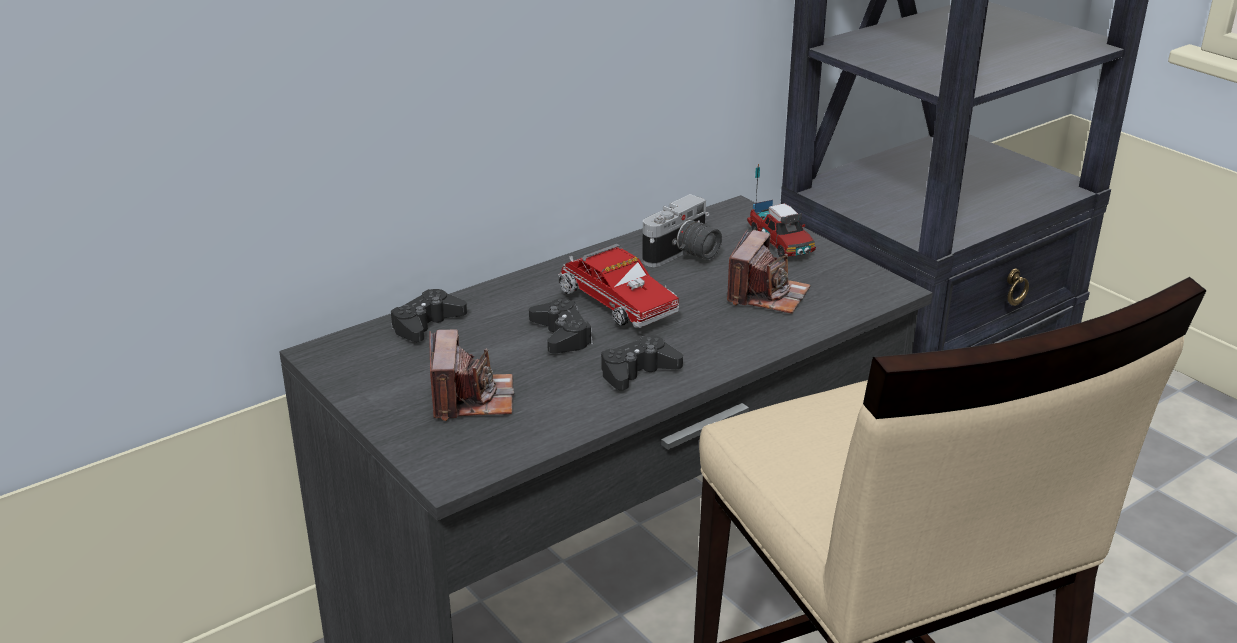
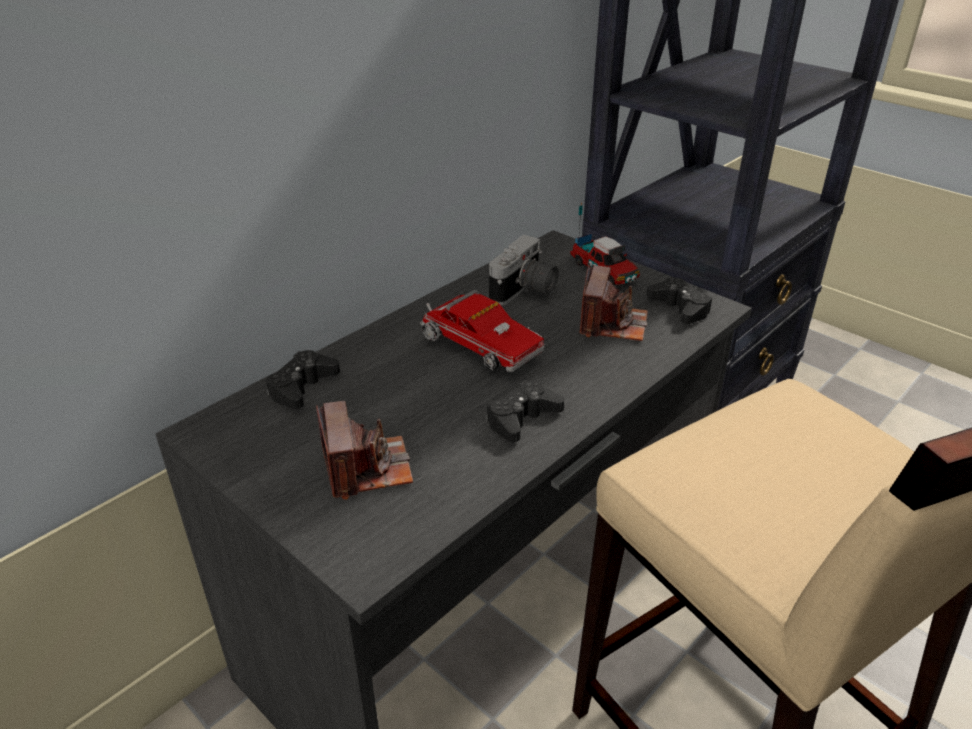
camera: 10 degrees left, 5 degrees up
(561, 335) = (437, 385): black game controller -> black game controller (679, 308)

